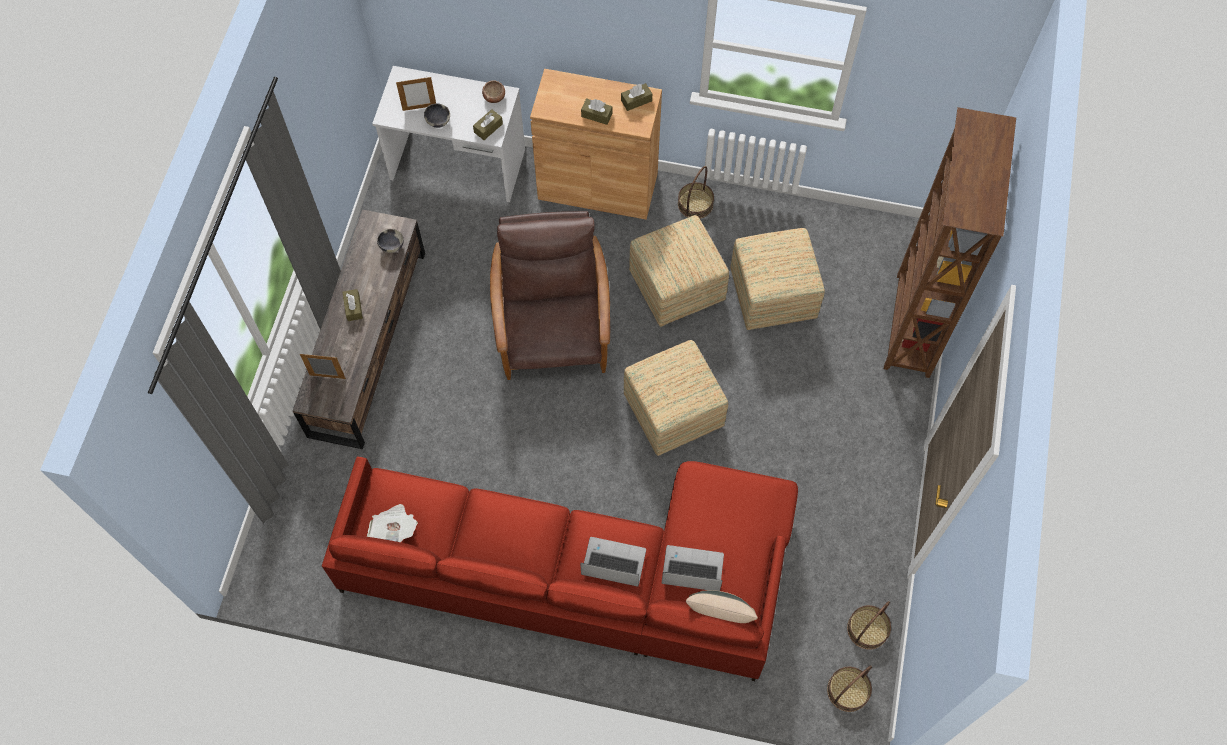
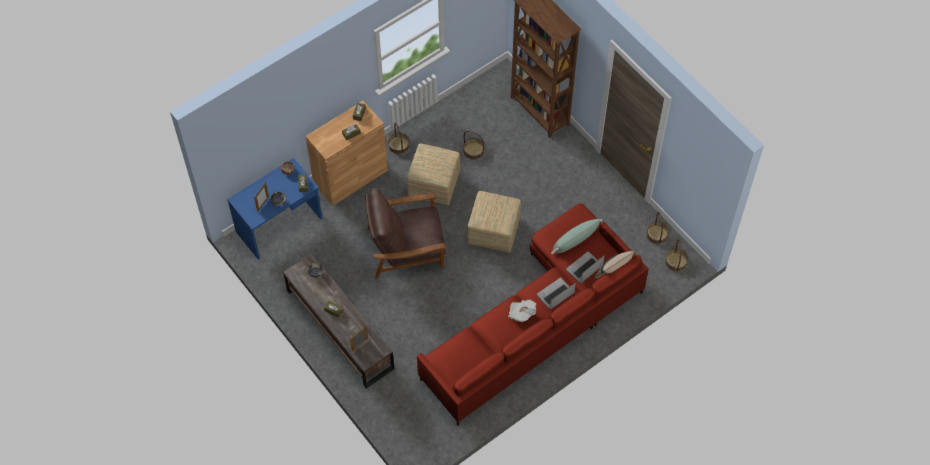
camera: 50 degrees left, 5 degrees down
(394, 529) = (463, 367): newspaper -> newspaper (521, 313)
(457, 166) = (279, 226): white desk -> blue desk
(553, 328) = (406, 248): brown armchair -> brown armchair turned 45 degrees counterclockwise
(725, 523) = (575, 241): none -> green pillow
(772, 293) = (473, 151): ottoman -> basket

